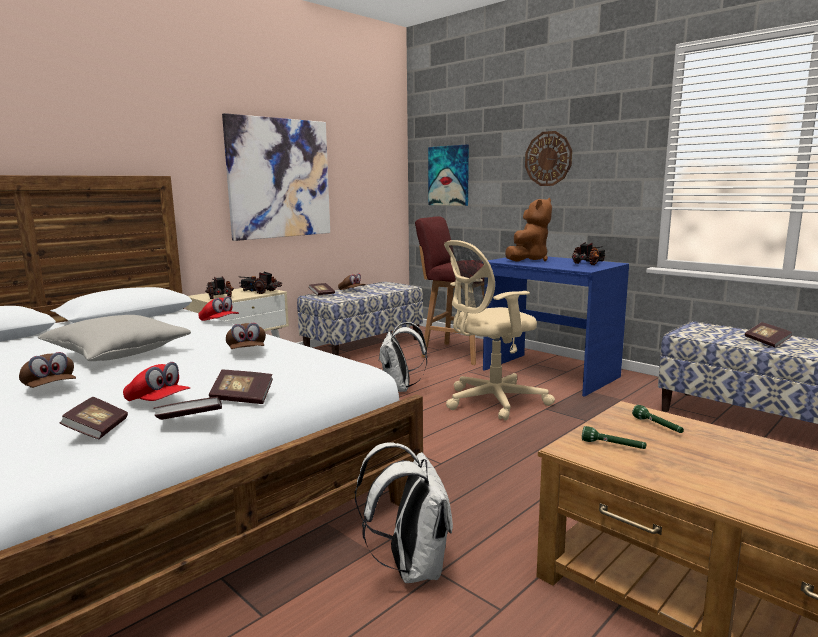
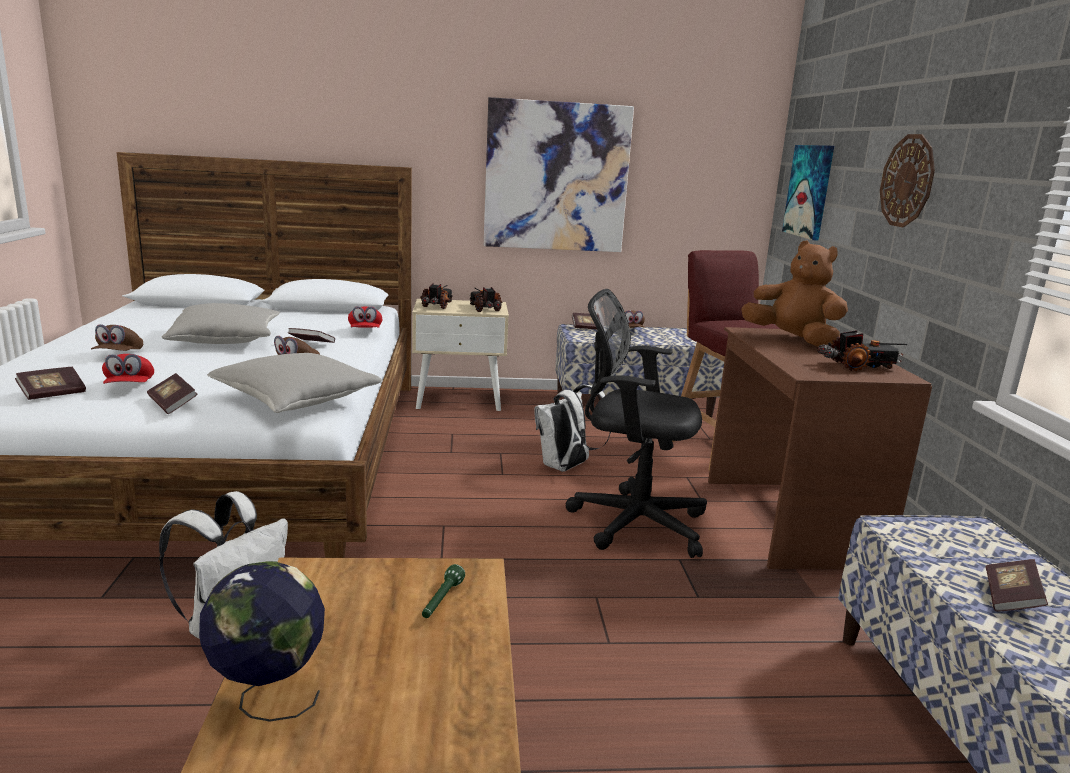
camera: 40 degrees right, 5 degrees up
(190, 421) = (101, 409): book -> book (311, 344)
(322, 367) = (296, 400): none -> grey pillow
(490, 402) = (631, 522): beige office chair -> black office chair
(528, 260) = (792, 340): brown plush toy -> brown plush toy turned 120 degrees counterclockwise
(549, 373) = (787, 521): blue desk -> brown desk
(613, 446) = (339, 591): green flashlight -> none
(732, 497) = (268, 697): none -> globe

